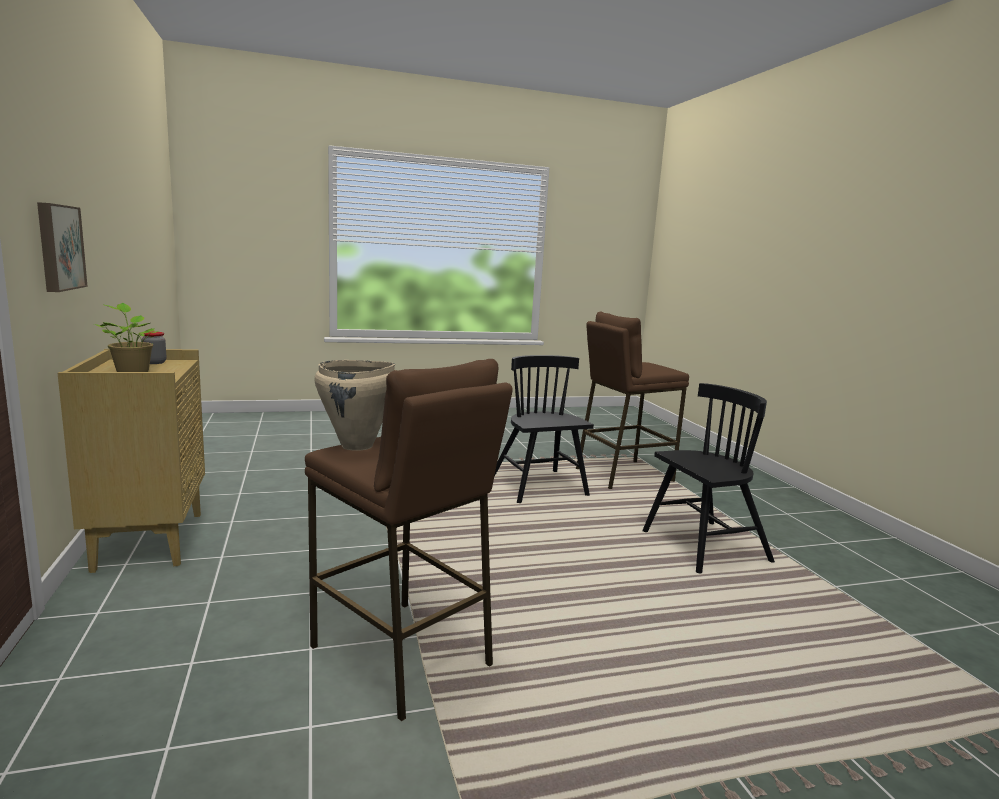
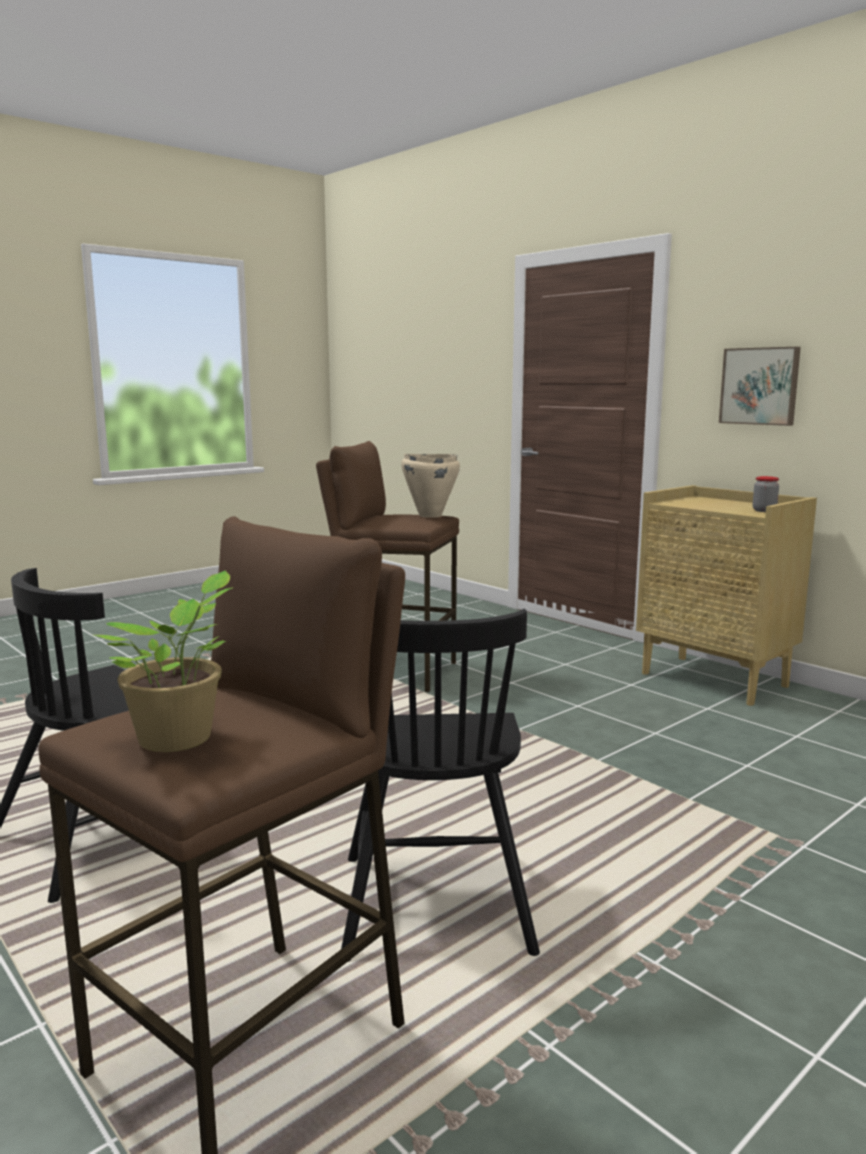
camera: 155 degrees right, 0 degrees up
(132, 371) = (721, 504): potted plant -> potted plant (180, 739)
(541, 488) = (434, 894): black chair -> black chair turned 45 degrees clockwise

